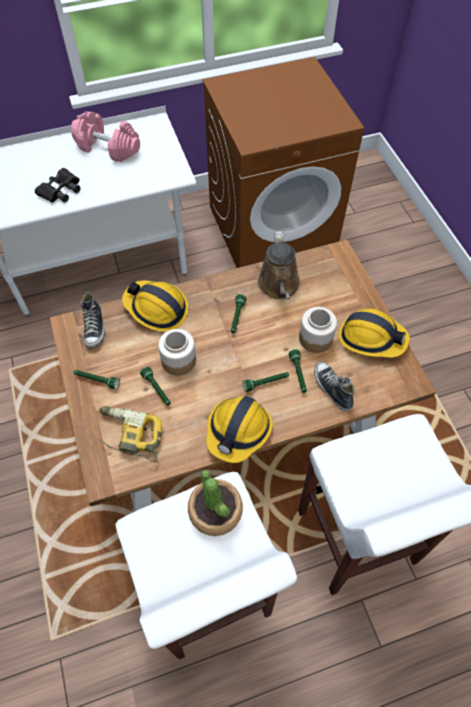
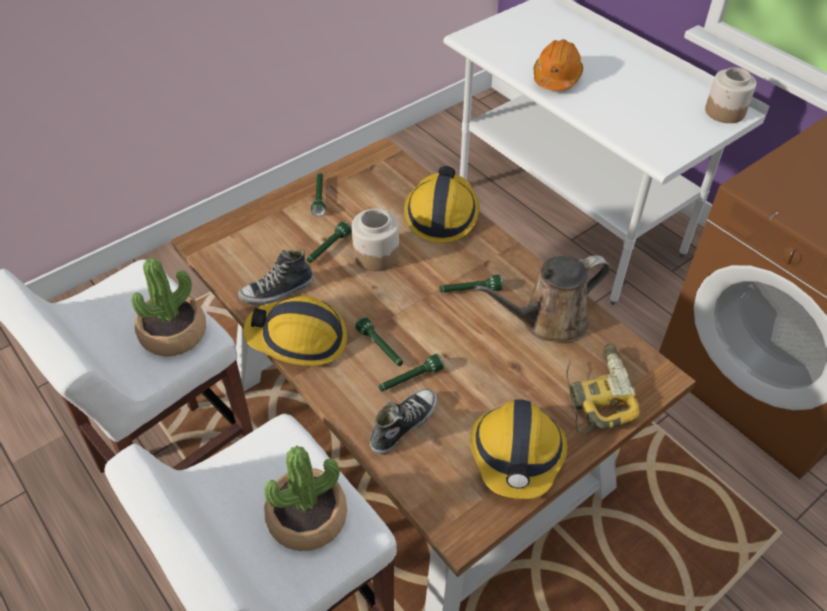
camera: 70 degrees right, 10 degrees down
(60, 190) = (556, 77): black binoculars -> orange hard hat
(94, 328) = (387, 173): shoe -> shoe (277, 291)
(108, 148) = (654, 89): pink dumbbell -> none
(129, 436) = (259, 244): power drill -> power drill (595, 393)
(315, 338) = (480, 385): jar -> jar (725, 112)
(398, 455) = (307, 517): none -> potted plant

